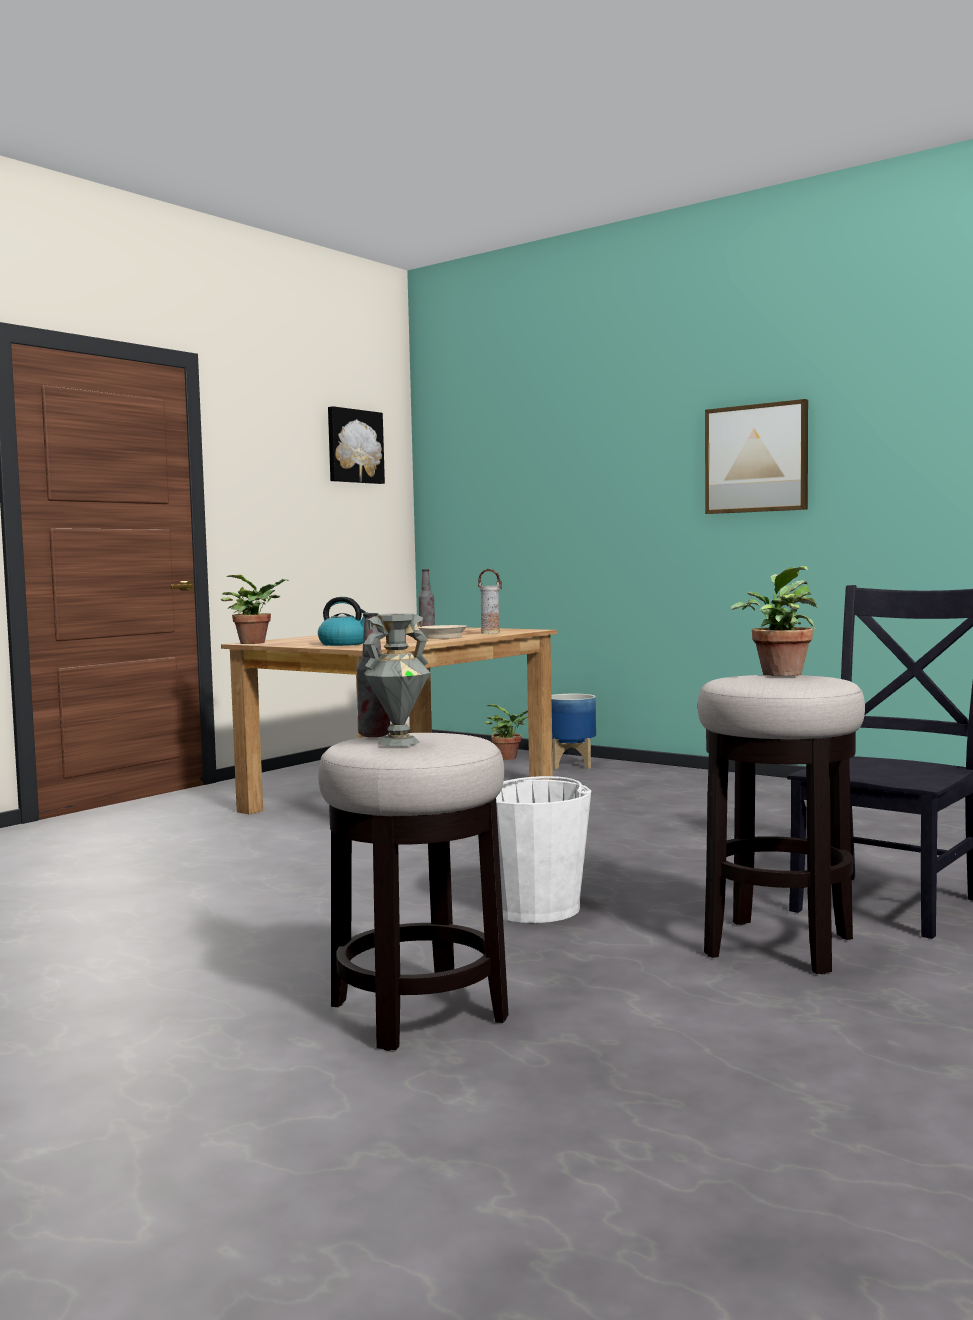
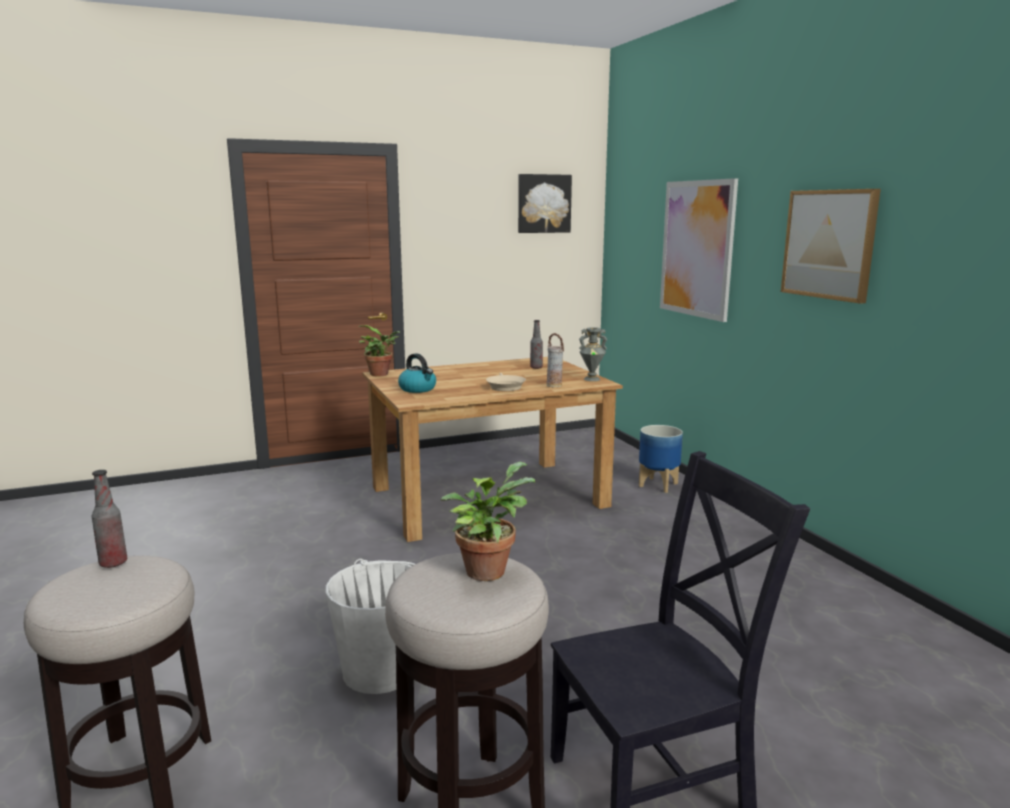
camera: 30 degrees right, 10 degrees up
(398, 742) = (87, 586): grey vase -> grey vase (592, 379)
(509, 758) = (625, 465): potted plant -> none
(576, 486) = (697, 249): none -> picture

